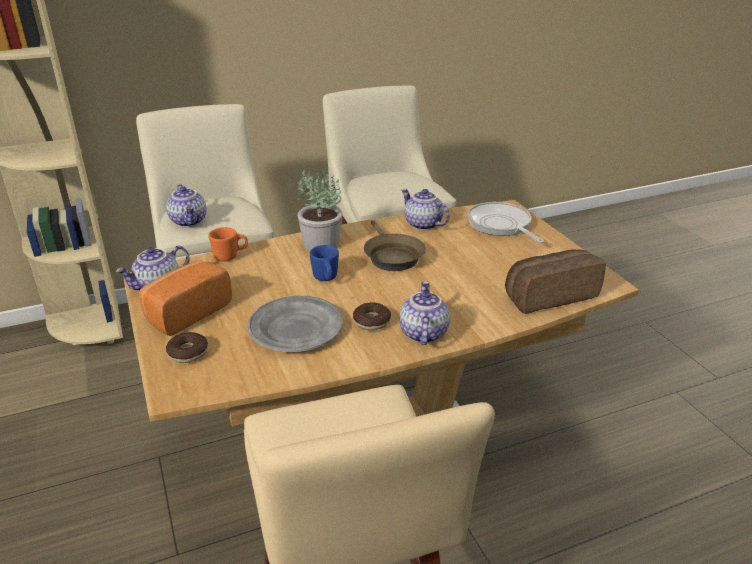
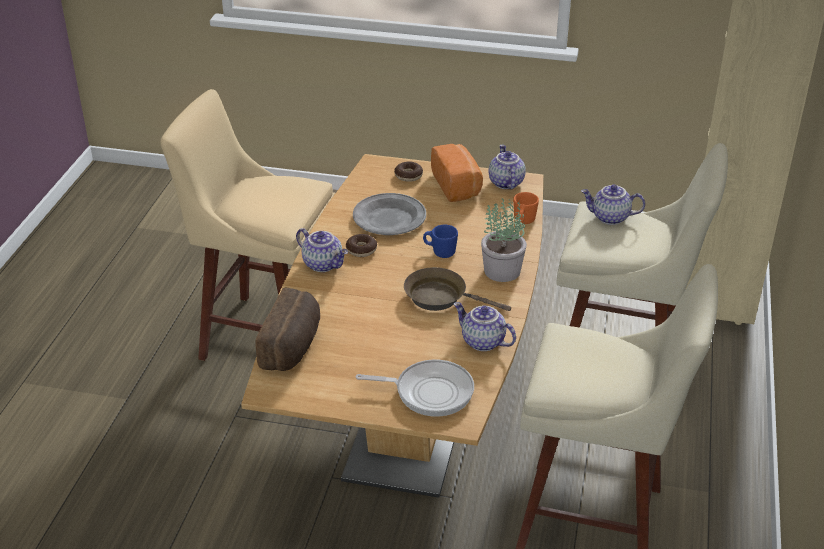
camera: 125 degrees right, 5 degrees up
(422, 224) = (482, 342): teapot -> teapot turned 135 degrees counterclockwise

